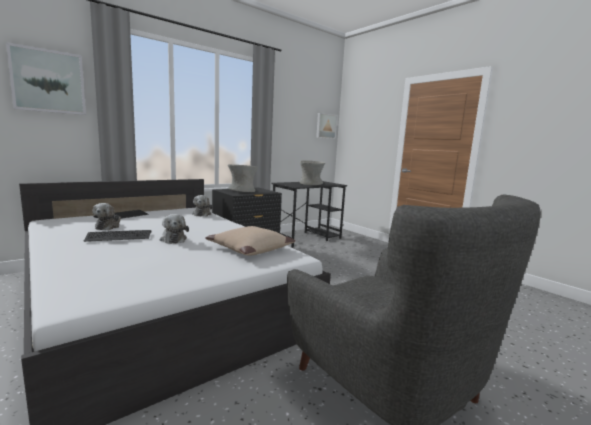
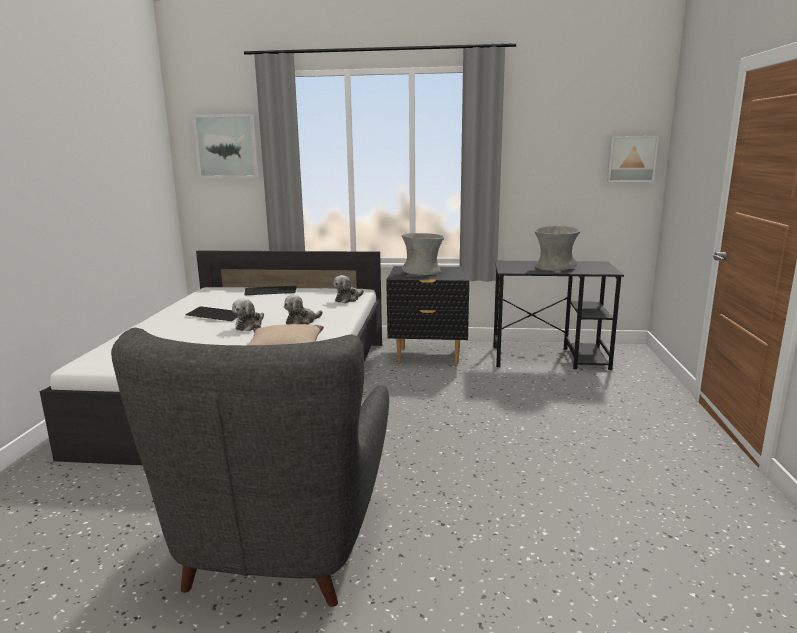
camera: 45 degrees right, 5 degrees up
(108, 226) = (232, 302): plush toy -> plush toy (302, 322)

